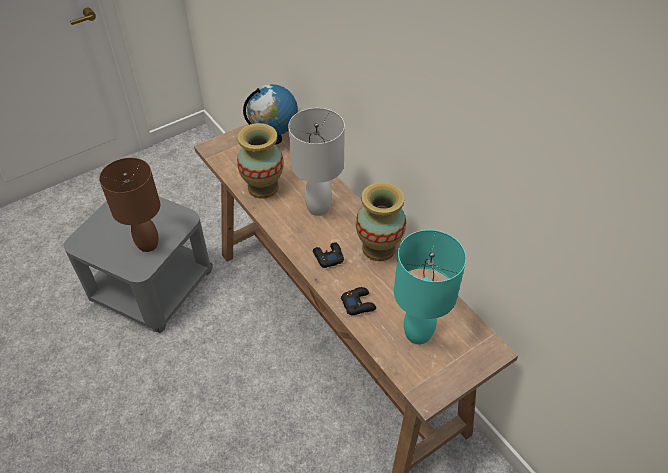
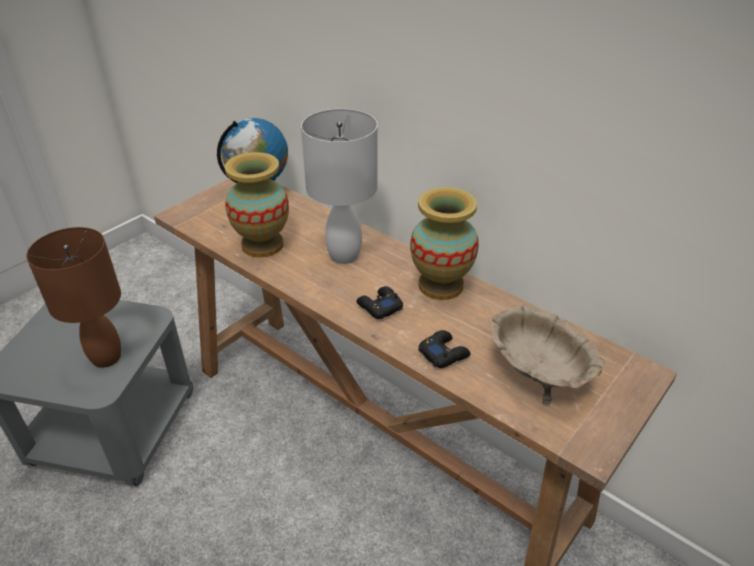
camera: 15 degrees left, 10 degrees down
(417, 333) = (537, 373): turquoise table lamp -> beige bowl

